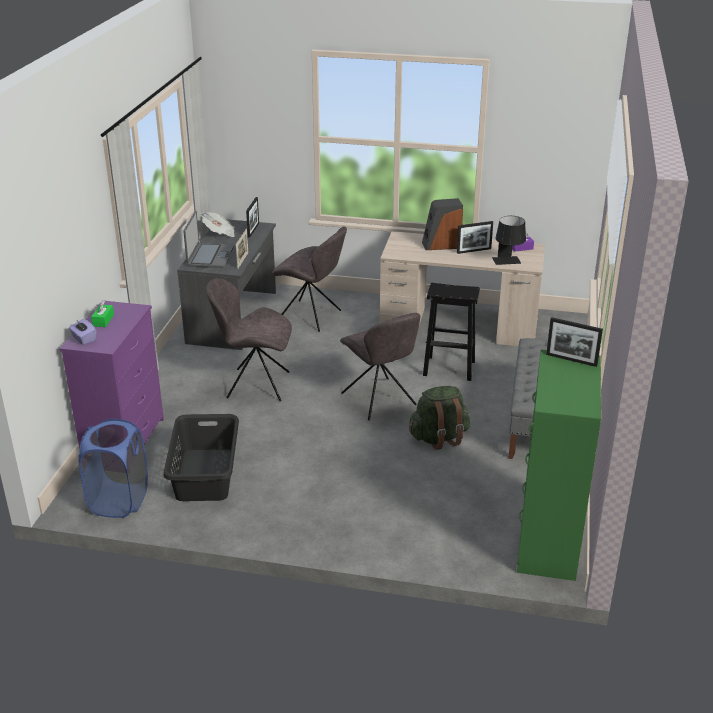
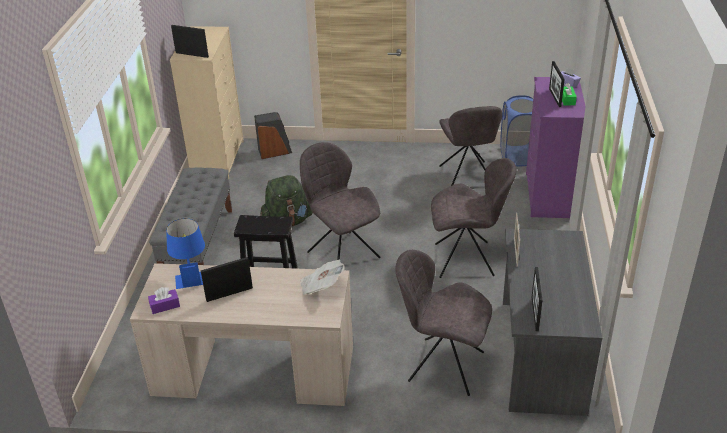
camera: 175 degrees right, 5 degrees up
(114, 324) = (555, 97): none -> picture frame
(206, 474) = (467, 178): black laundry basket -> grey chair
(210, 257) = (559, 254): laptop -> none
(219, 233) = (577, 302): newspaper -> newspaper (321, 286)
(441, 245) = (270, 302): speaker -> speaker (274, 151)
(508, 263) = (191, 275): black table lamp -> blue table lamp
(548, 541) = (218, 159): green dresser -> beige dresser

